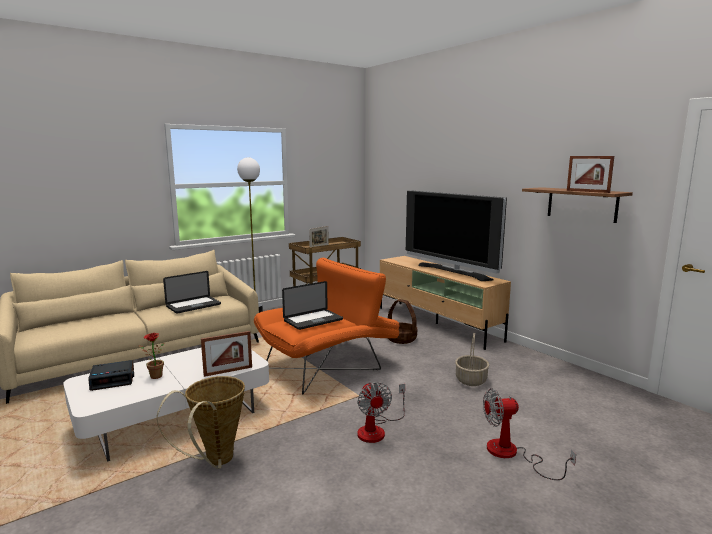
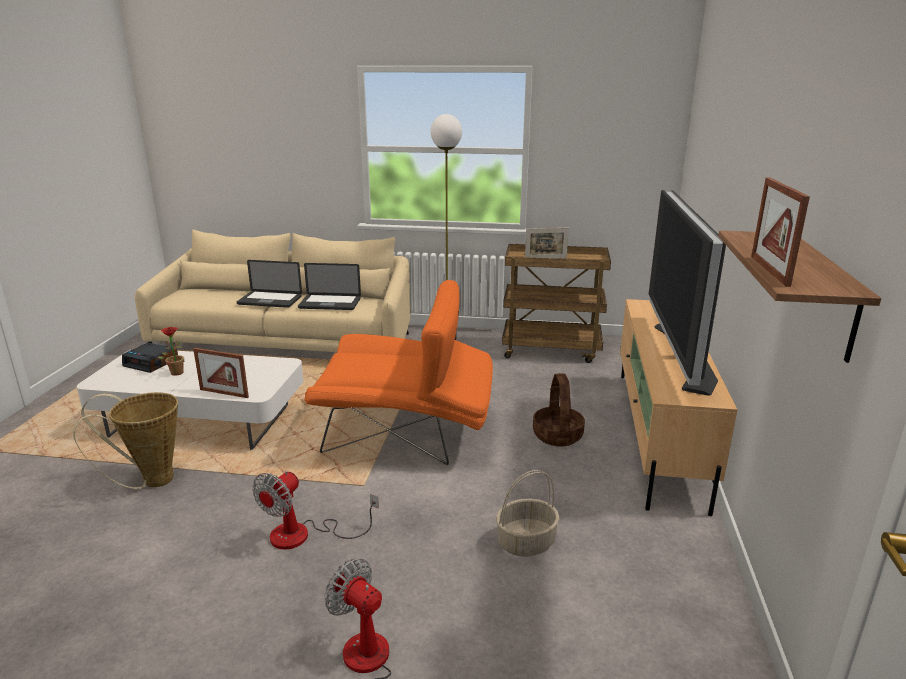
camera: 45 degrees right, 10 degrees up
(313, 320) = (374, 365): laptop -> laptop (270, 300)

